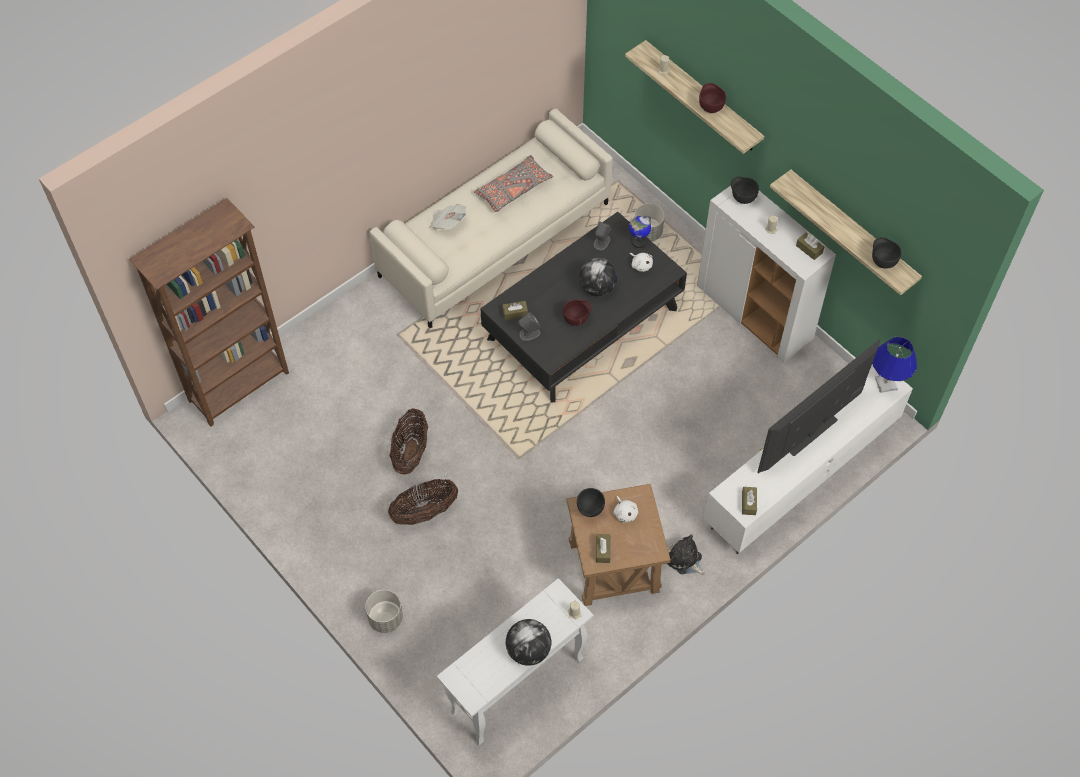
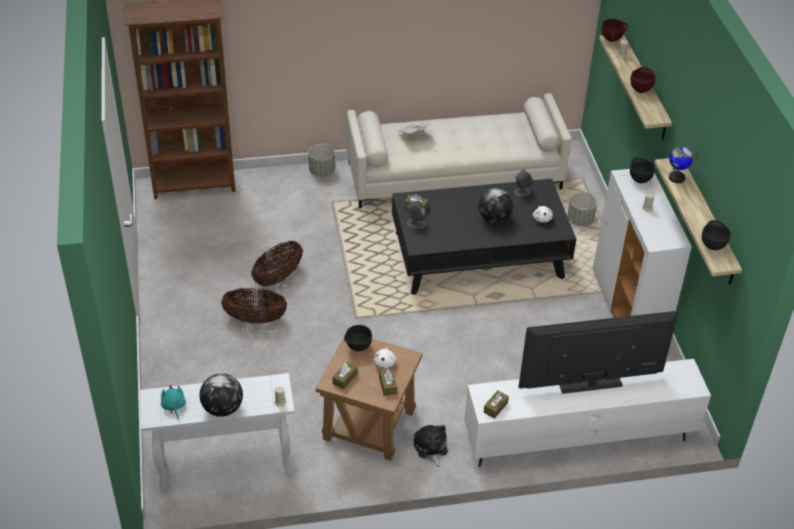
camera: 30 degrees right, 15 degrees down
(385, 618) = (167, 371): grey planter -> grey planter (322, 171)
(482, 675) = (174, 406): none -> turquoise plush toy
(513, 189) = (481, 135): grey pillow -> none
(576, 320) = (460, 231): brown bowl -> brown bowl (612, 39)
(638, 241) = (552, 203): globe -> globe (676, 178)
(809, 249) = (670, 234): brown tissue box -> brown tissue box (387, 385)
(886, 384) = (688, 381): blue table lamp -> none

